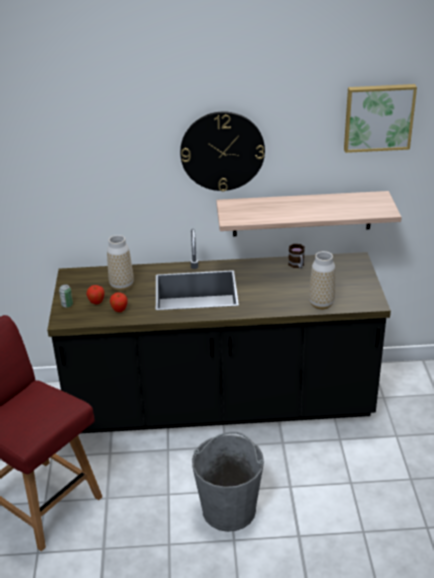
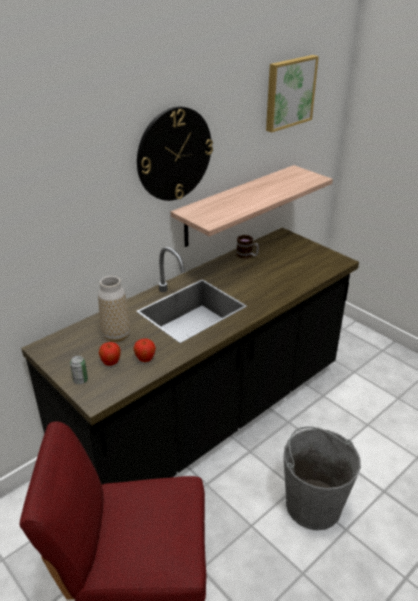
camera: 40 degrees left, 0 degrees up
(321, 304) = (307, 277): vase -> none

